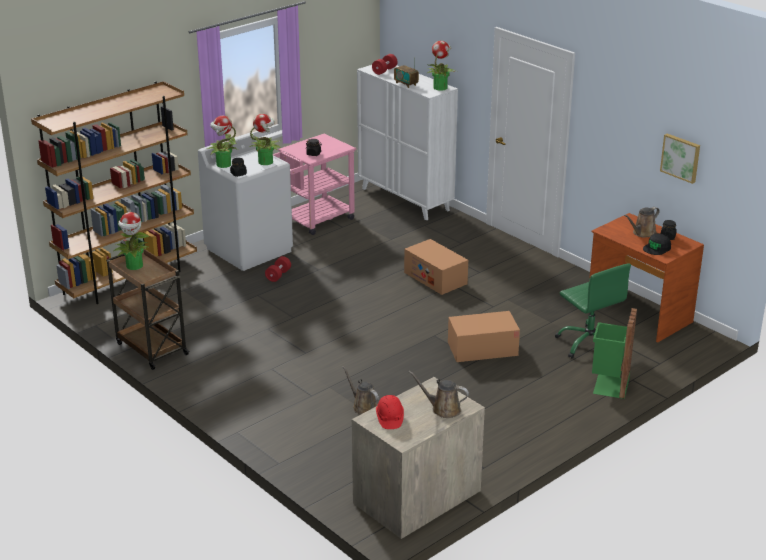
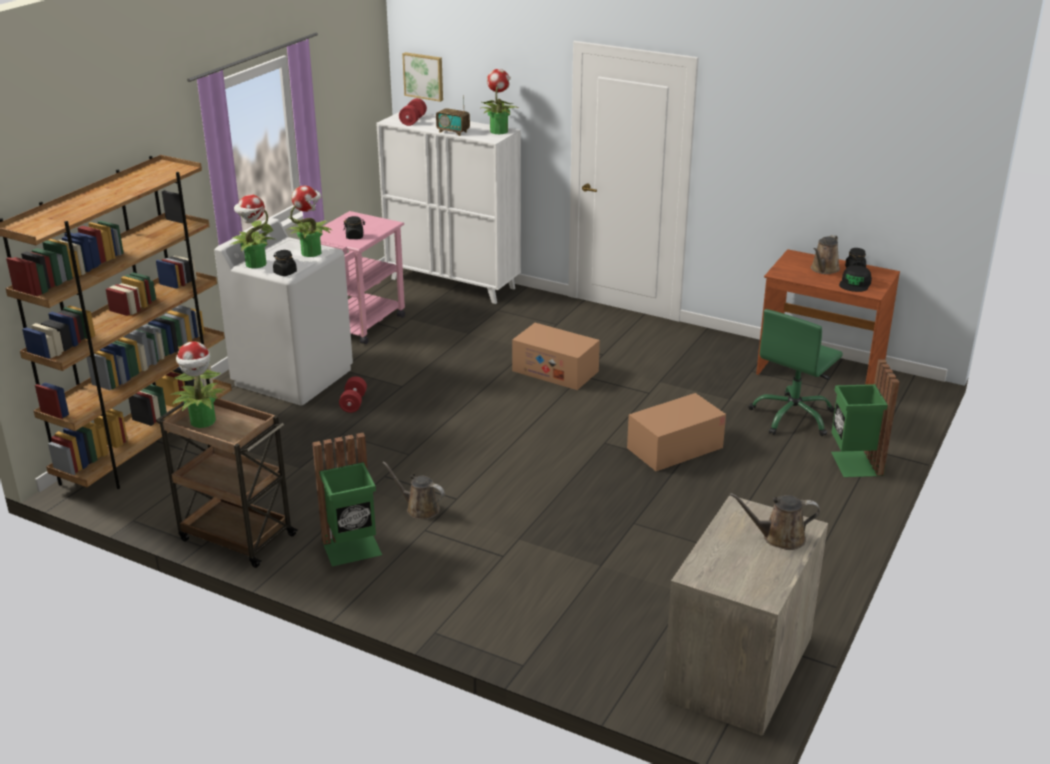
camera: 20 degrees left, 0 degrees up
(218, 371) = (353, 549): none -> green trash can
(363, 406) = (581, 556): brown watering can -> brown watering can (419, 509)
(389, 418) = (721, 568): red hard hat -> none
(589, 344) = (793, 417): green office chair -> green office chair turned 90 degrees clockwise
(681, 157) = (863, 168): picture -> picture (424, 76)

